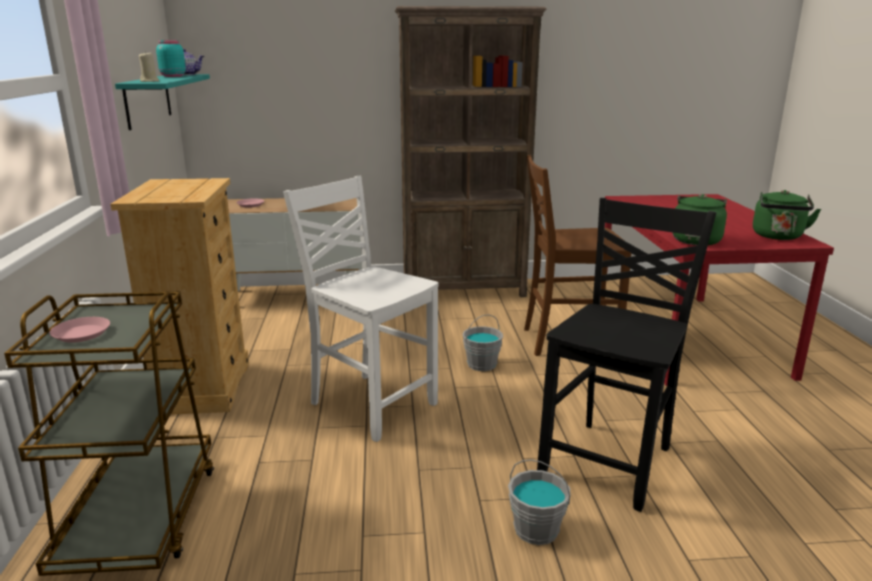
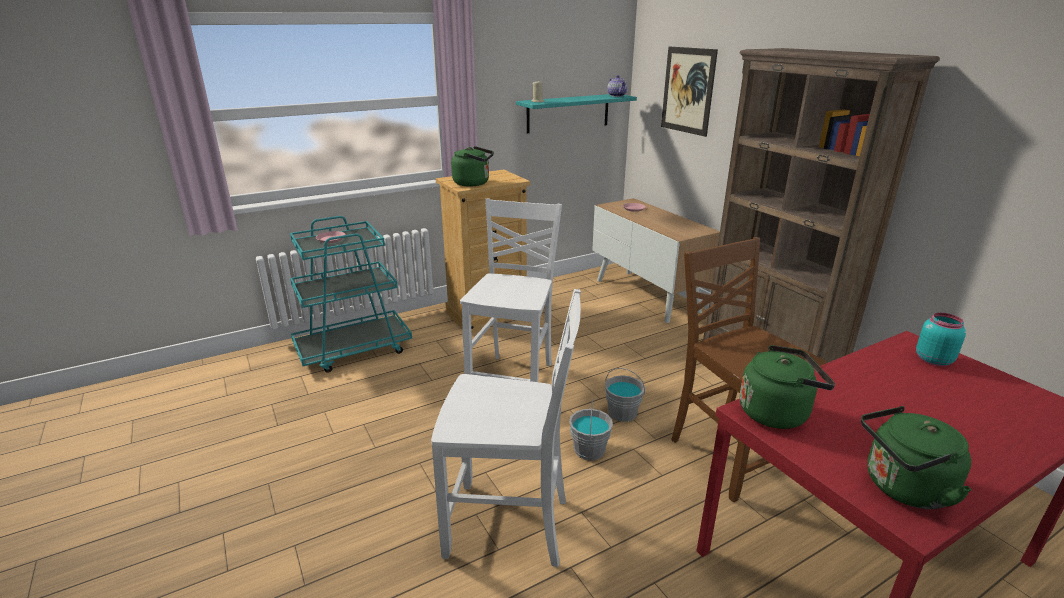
camera: 65 degrees right, 5 degrees up
(140, 518) = (354, 349): brown cart -> turquoise cart
(172, 76) = (593, 97): turquoise jar -> turquoise jar (932, 359)
(185, 193) = (474, 183): none -> green kettle
(276, 60) = (687, 90): none -> picture
(536, 530) = (395, 499): grey bucket -> grey bucket (589, 450)
(610, 461) = (510, 526): black chair -> white chair

